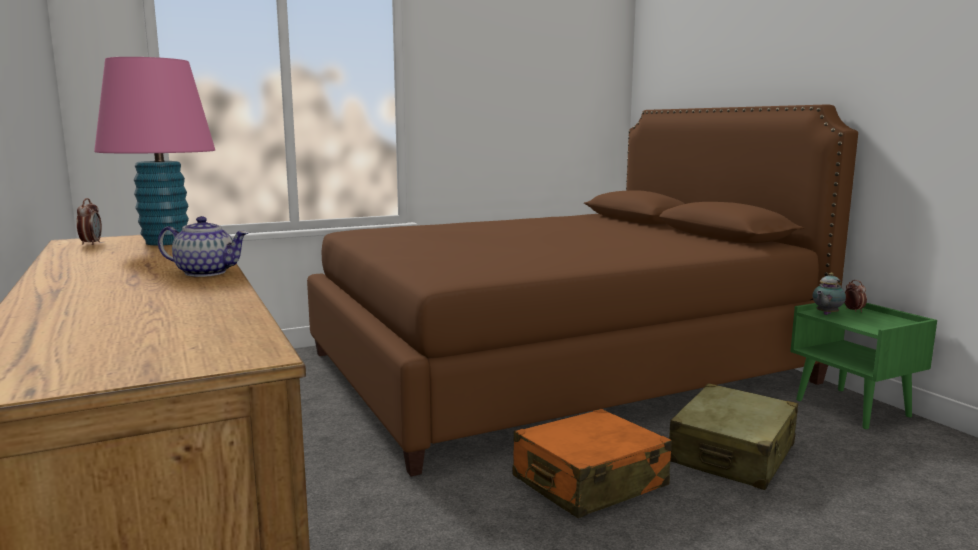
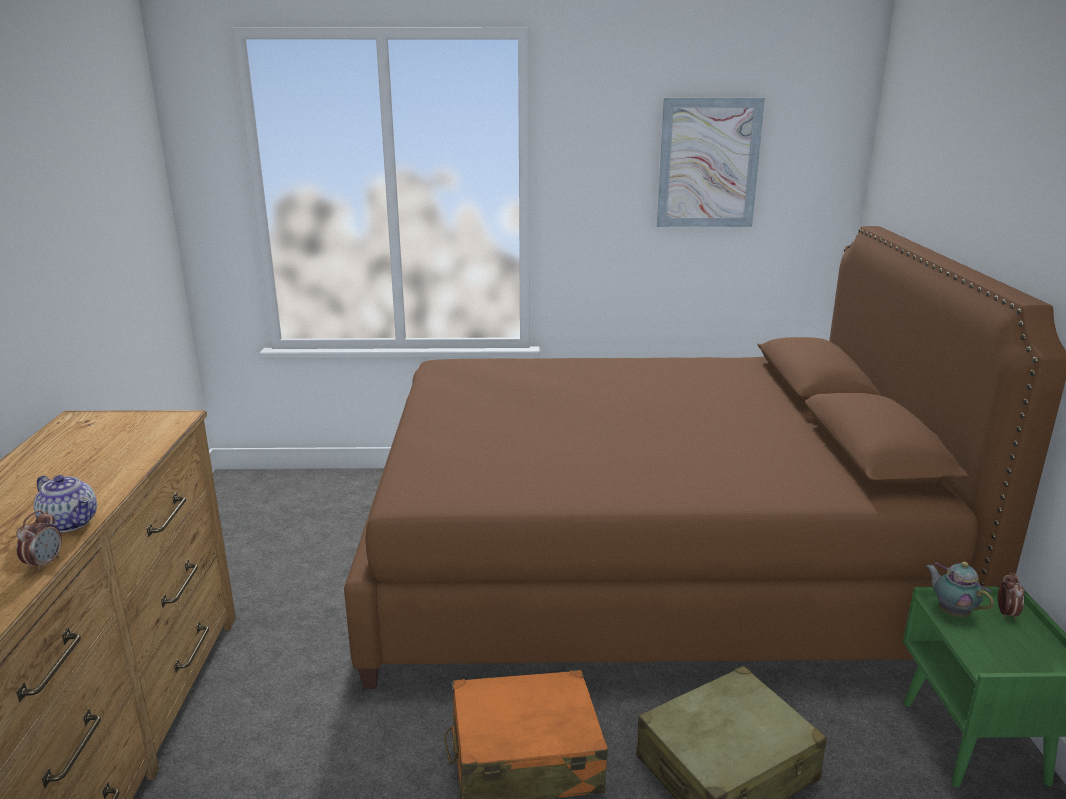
camera: 25 degrees right, 10 degrees up
(91, 243) = (77, 428): alarm clock -> alarm clock (44, 564)
(166, 242) = (131, 436): pink table lamp -> none
(532, 69) = (708, 163): none -> picture
(826, 314) = (951, 612): teapot -> teapot turned 75 degrees clockwise

